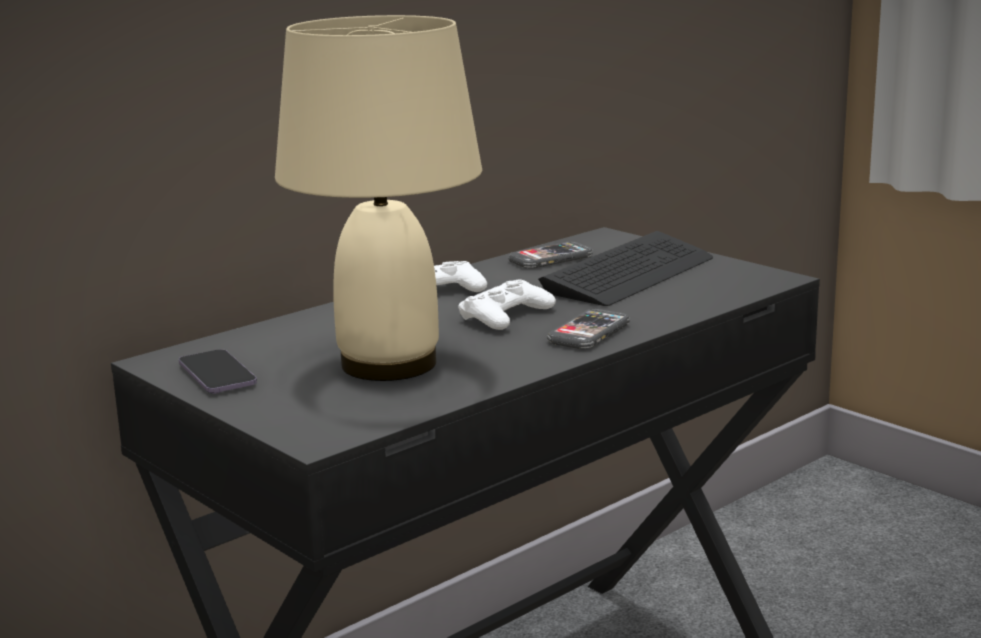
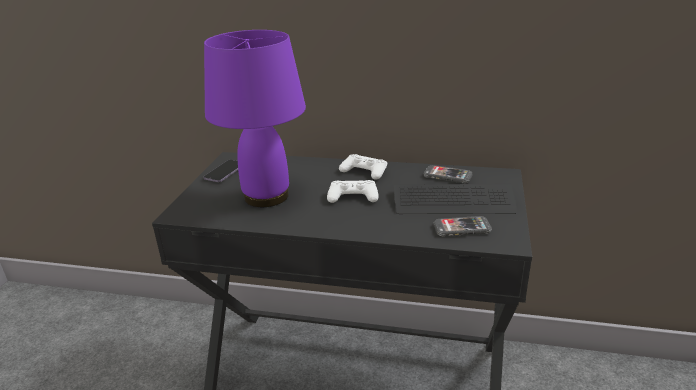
camera: 55 degrees right, 10 degrees up
(391, 364) = (266, 197): beige table lamp -> purple table lamp
(589, 333) = (353, 223): phone -> phone (462, 228)

